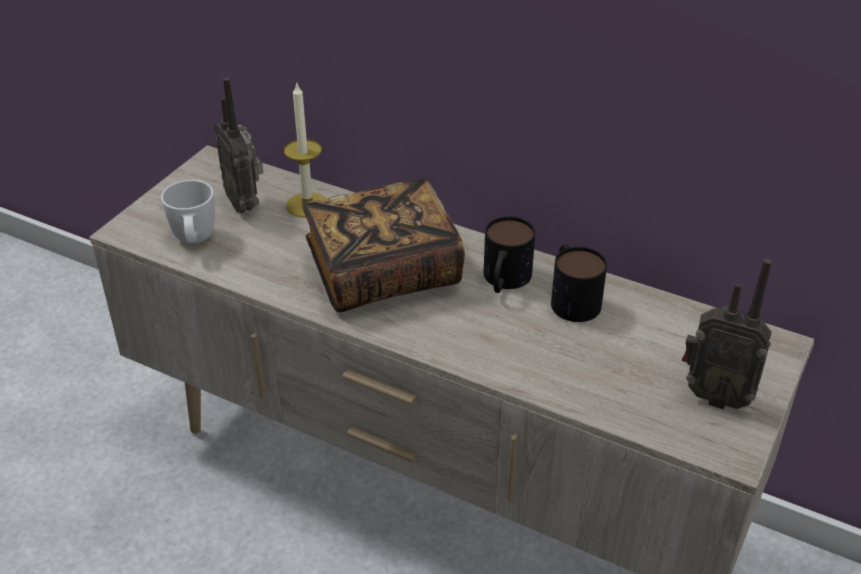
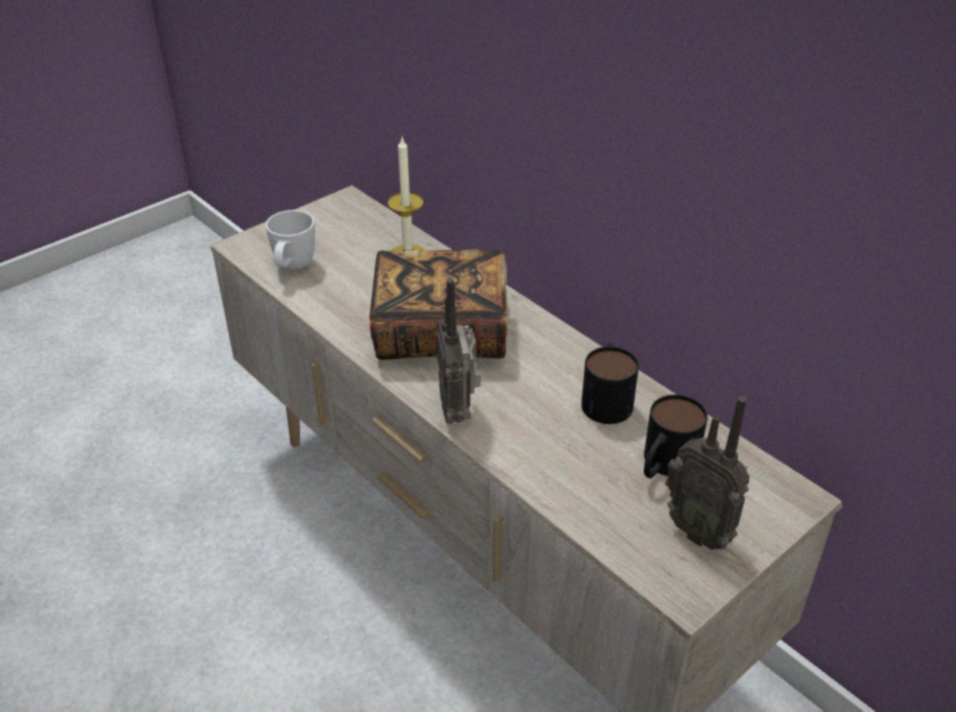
camera: 20 degrees right, 0 degrees up
(245, 203) = (354, 243): radio -> radio (458, 411)
(504, 281) = (550, 366): mug -> mug (664, 465)

